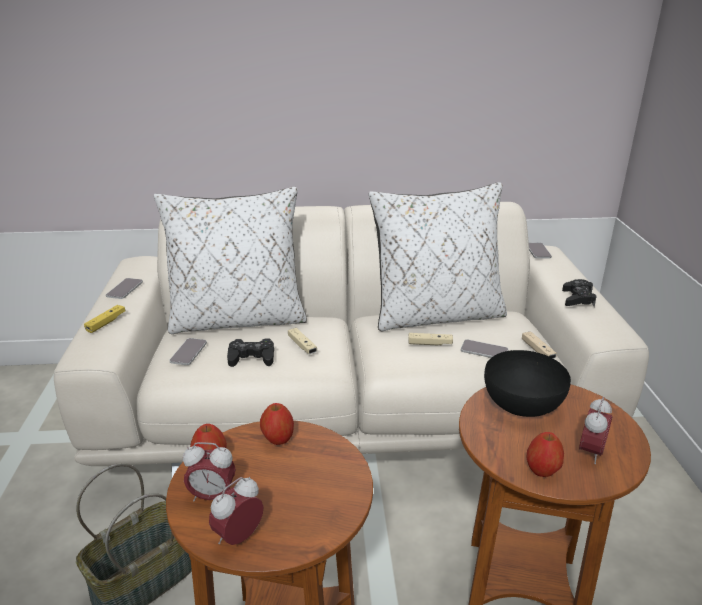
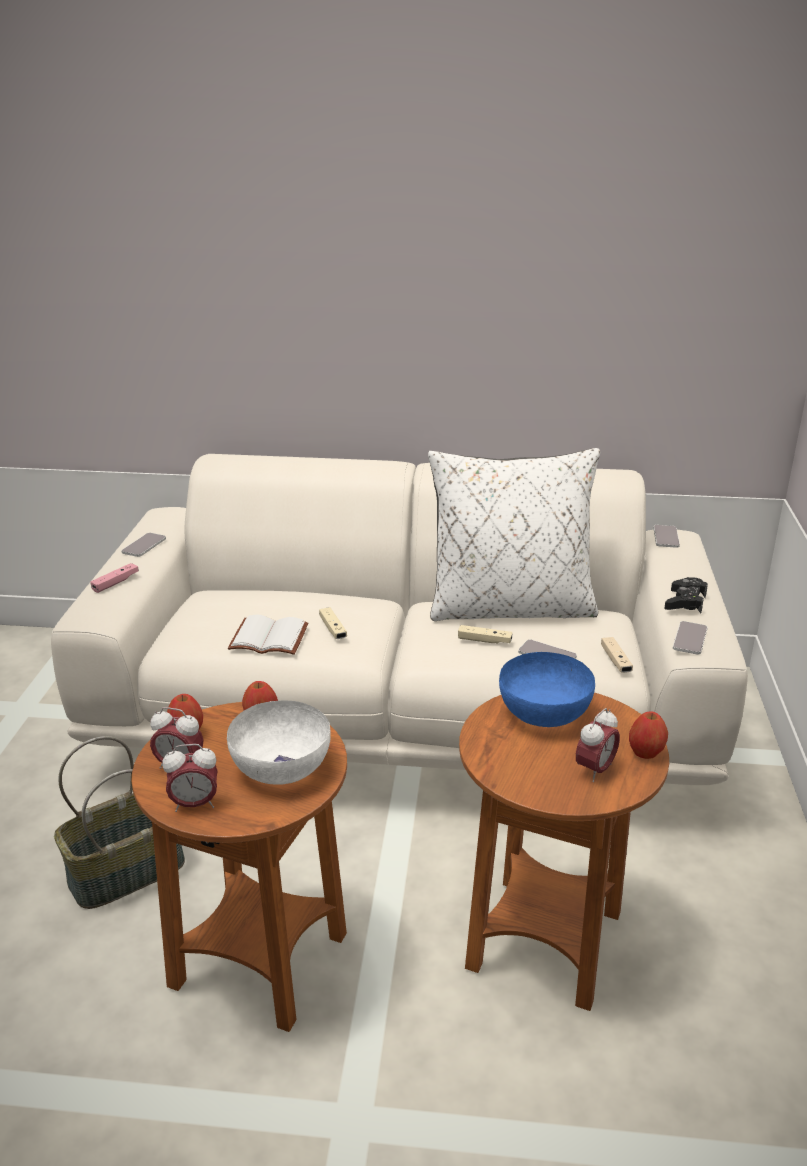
camera: 10 degrees right, 0 degrees up
(106, 323) = (115, 583): yellow game controller -> pink game controller
(188, 352) = (202, 625): phone -> phone (690, 639)
(238, 319) = (270, 592): white pillow -> none
(239, 537) = (194, 804): alarm clock -> alarm clock turned 150 degrees counterclockwise
(251, 358) = (270, 637): black game controller -> white book
(310, 484) = (280, 767): none -> white bowl
(523, 403) = (545, 713): black bowl -> blue bowl
(542, 470) = (531, 781): apple -> apple (646, 753)

